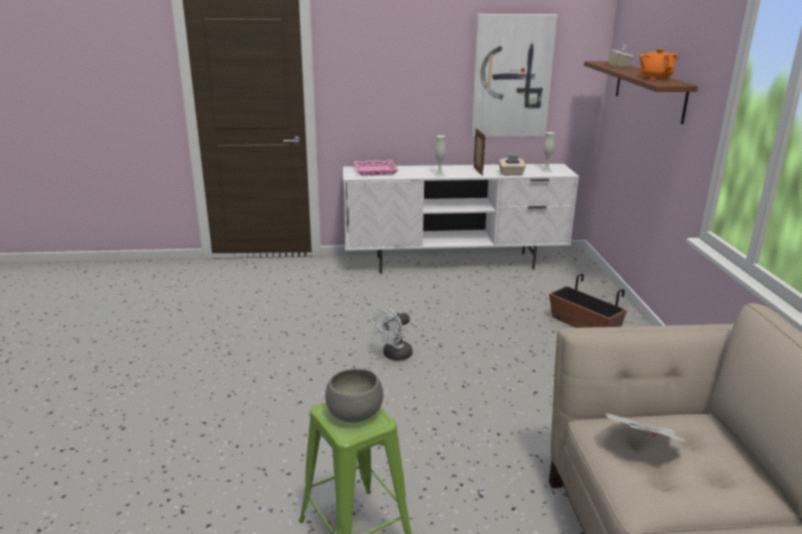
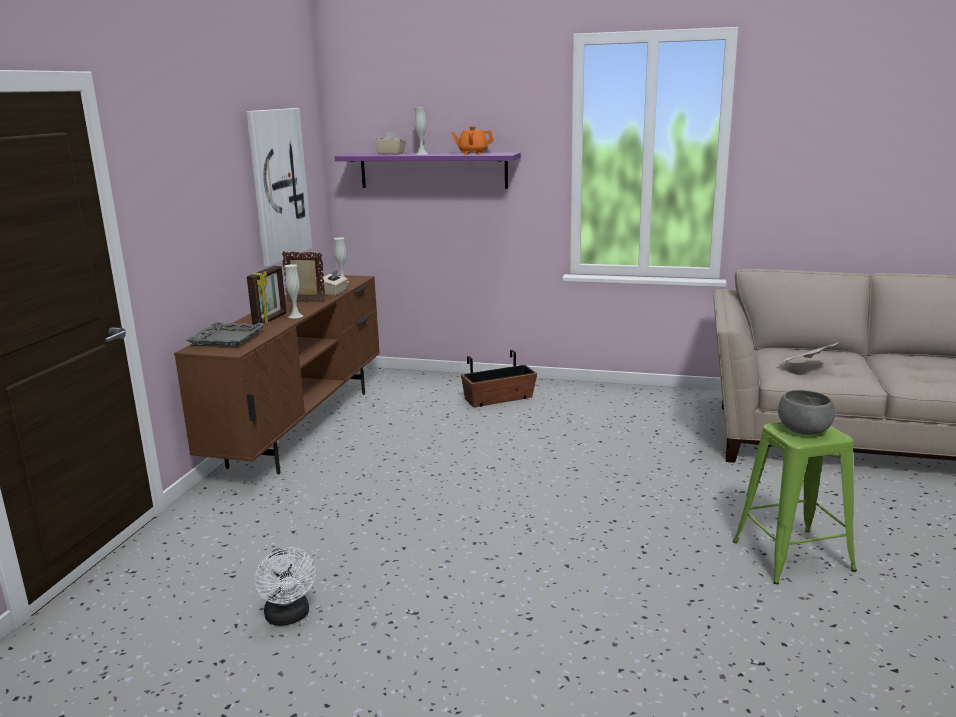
camera: 70 degrees left, 5 degrees down
(375, 171) = (228, 339): pink tray -> grey tray
(394, 355) = (497, 495): white fan -> white fan (289, 617)
(425, 171) = (270, 320): none -> picture frame
(455, 263) = (303, 427): white tv stand -> brown tv stand
(631, 71) = (421, 154): none -> white vase
(649, 90) = (433, 170): brown shelf -> purple shelf

